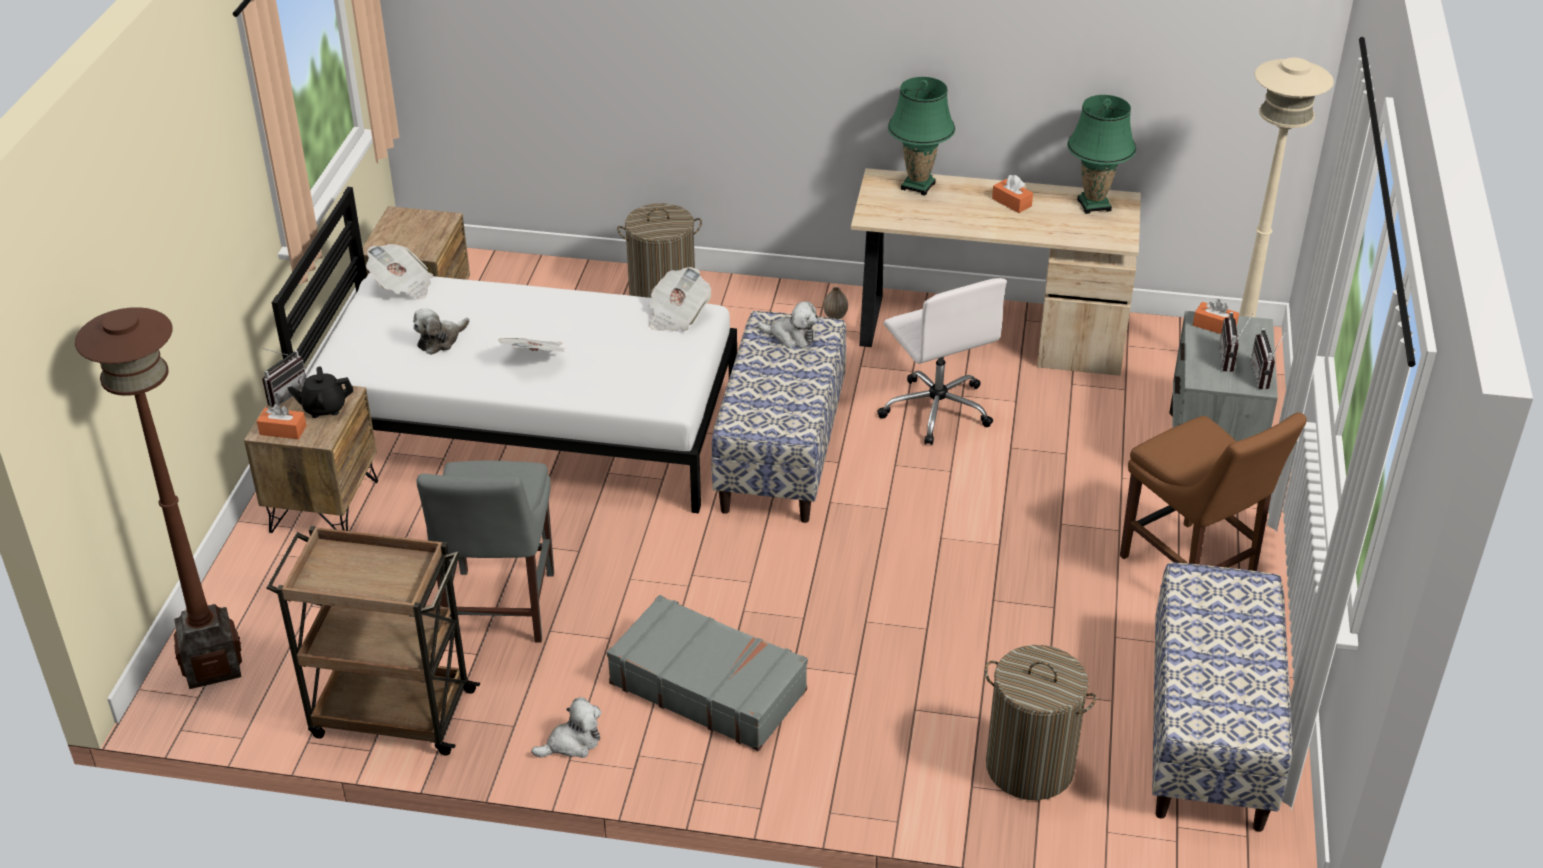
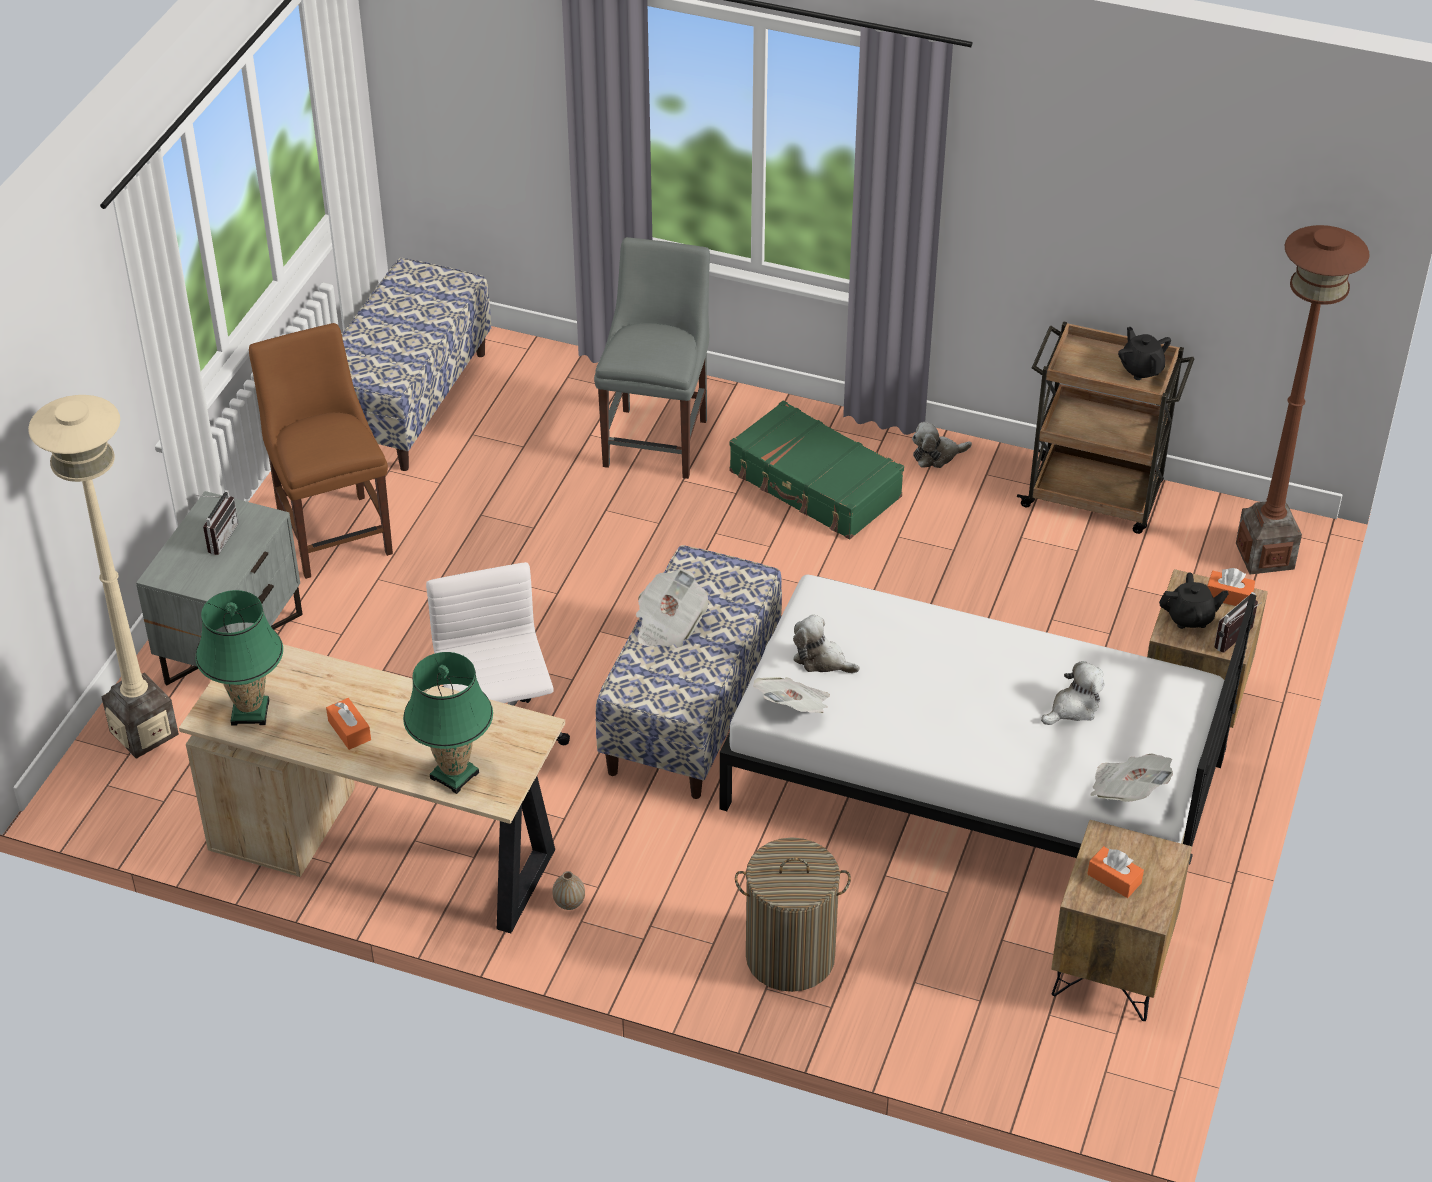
camera: 170 degrees left, 5 degrees up
(331, 575) = (1141, 369): none -> black teapot
(498, 610) = (1002, 574): grey chair -> grey chair (658, 439)
(536, 358) = (962, 666): newspaper -> newspaper (668, 625)
(708, 686) = (814, 485): grey suitcase -> green suitcase
(791, 336) = (665, 681): plush toy -> plush toy (821, 660)
(1029, 767) = (566, 395): laundry basket -> none
(1214, 326) = (206, 580): orange tissue box -> orange tissue box (1114, 879)
(1265, 376) = (198, 514): radio -> none

